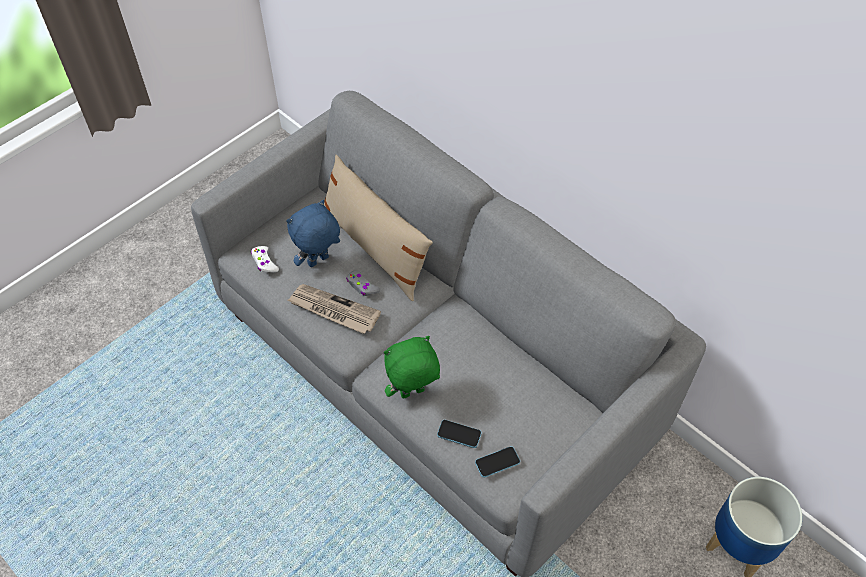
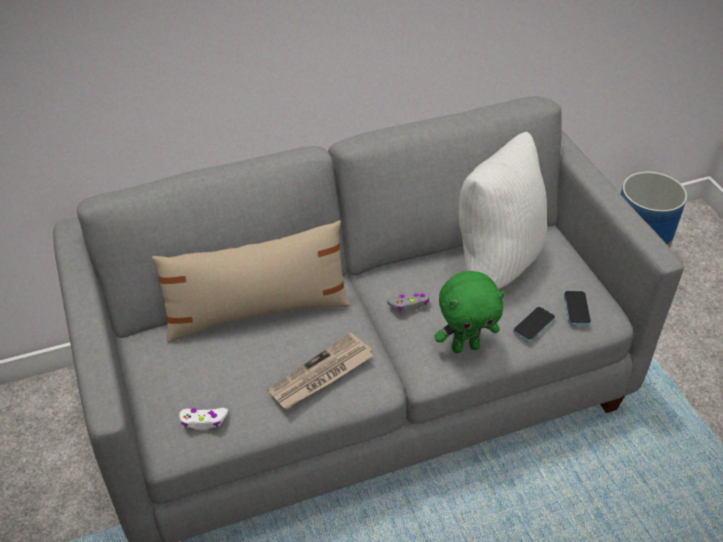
camera: 65 degrees left, 10 degrees down
(318, 262) = (242, 366): blue plush toy -> none
(362, 286) = (304, 339): grey game controller -> grey game controller (409, 304)
(412, 393) = (465, 346): green plush toy -> green plush toy turned 105 degrees counterclockwise
(519, 383) = (494, 262): none -> white pillow

